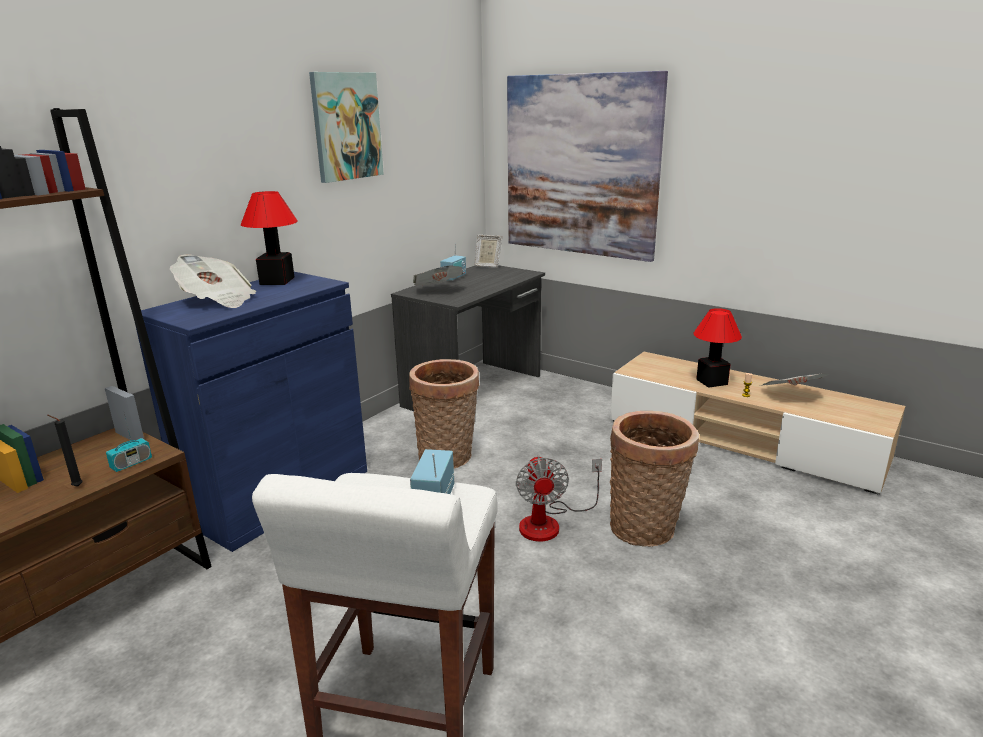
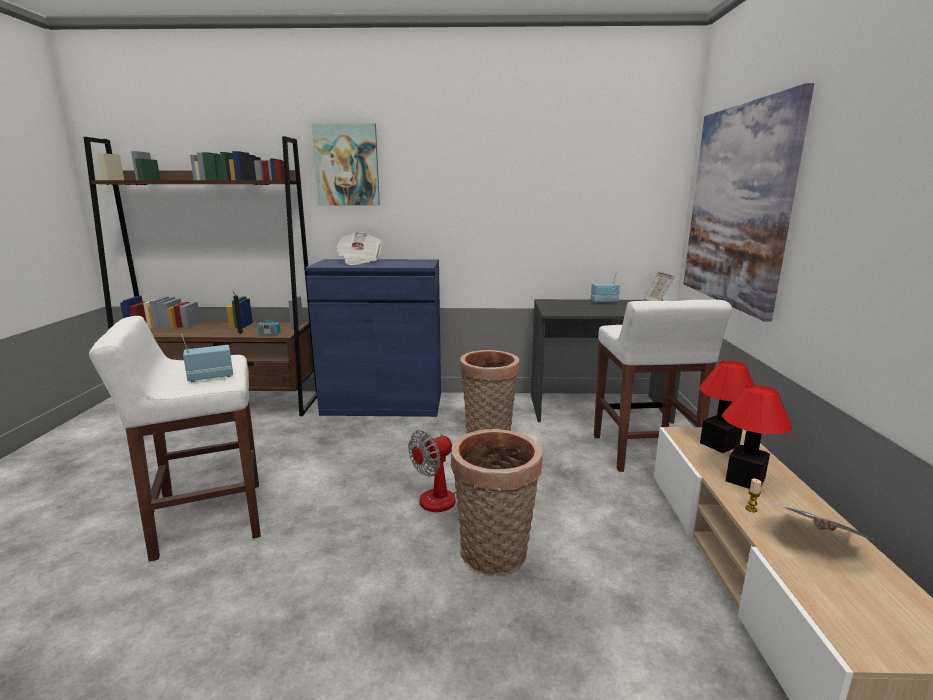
camera: 55 degrees right, 5 degrees down
(278, 281) = (412, 261): table lamp -> table lamp (720, 445)
(346, 126) = (510, 160): picture -> picture (347, 165)
(438, 290) = (566, 305): newspaper -> none
(568, 407) = (644, 452): none -> white stool

